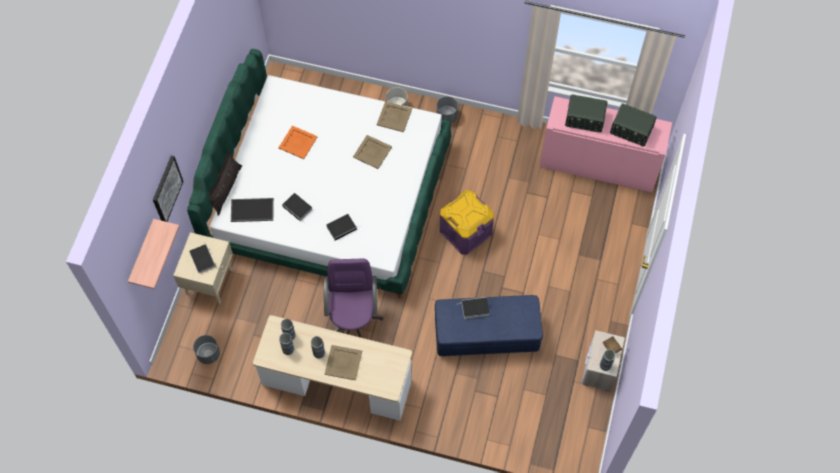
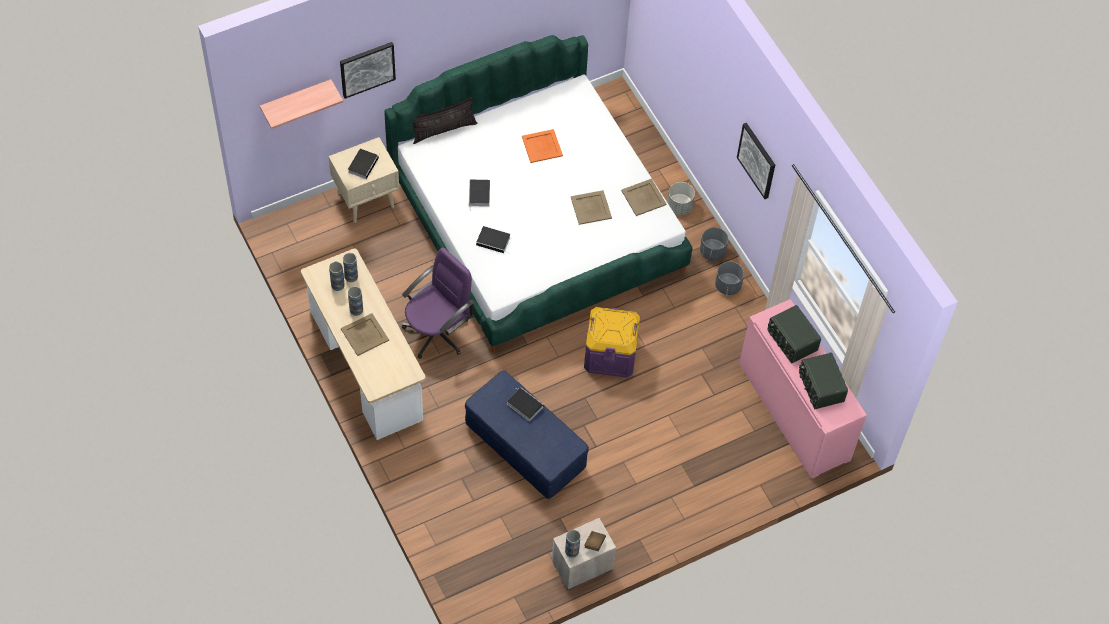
camera: 45 degrees right, 5 degrees down
(208, 354) = (300, 250): grey planter -> grey planter (727, 286)
(251, 210) = (442, 163): tray -> none
(466, 26) = (757, 160): none -> picture

